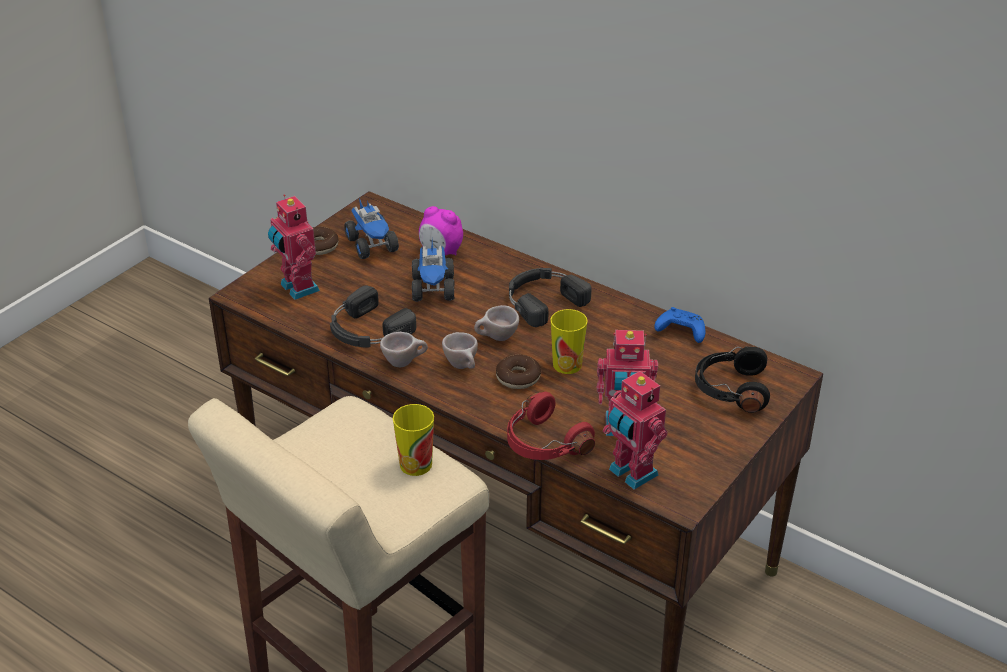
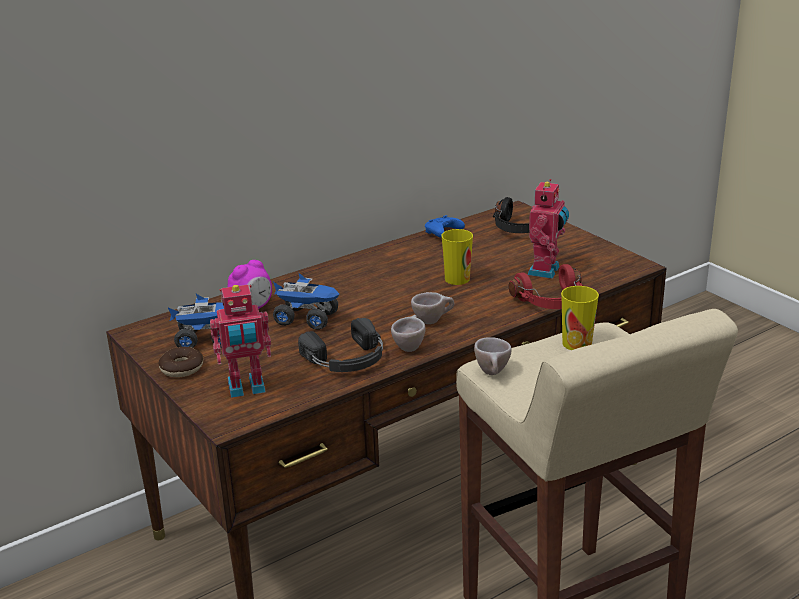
camera: 70 degrees left, 10 degrees down
(496, 339) = (403, 301): beige cup -> beige cup (493, 374)
(518, 378) = (462, 300): donut -> none
(542, 300) = (363, 275): black headphones -> none
(631, 474) = (600, 276): toy robot -> none

